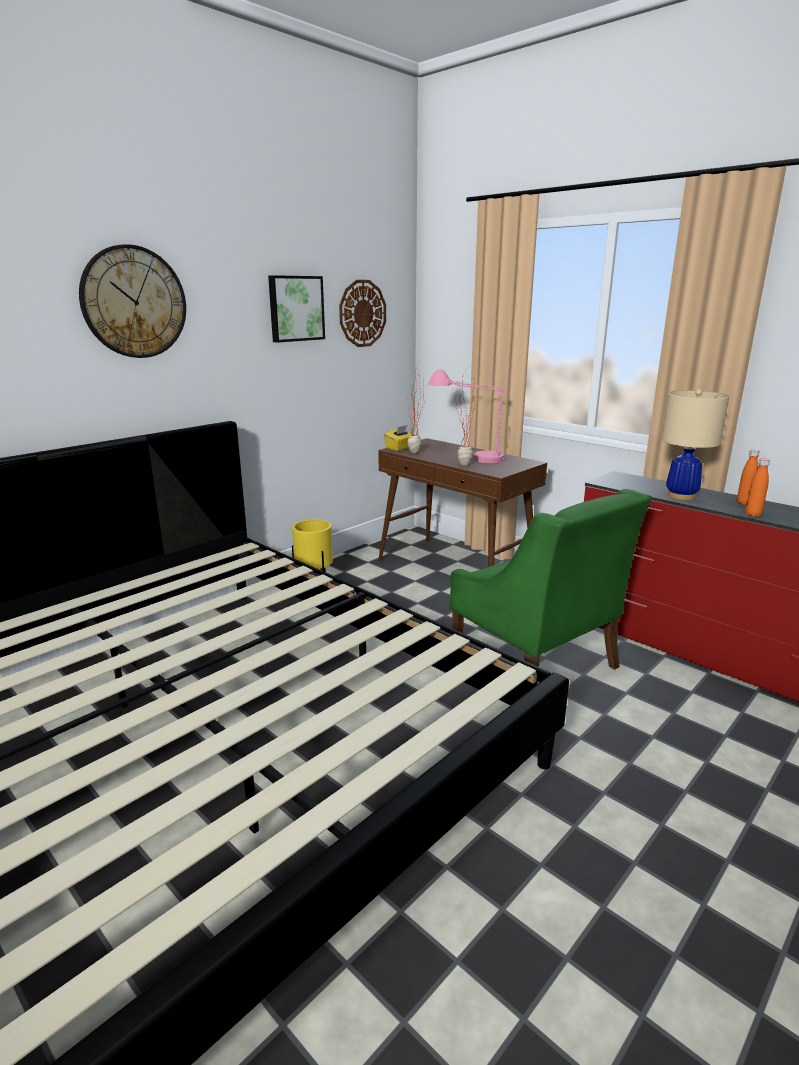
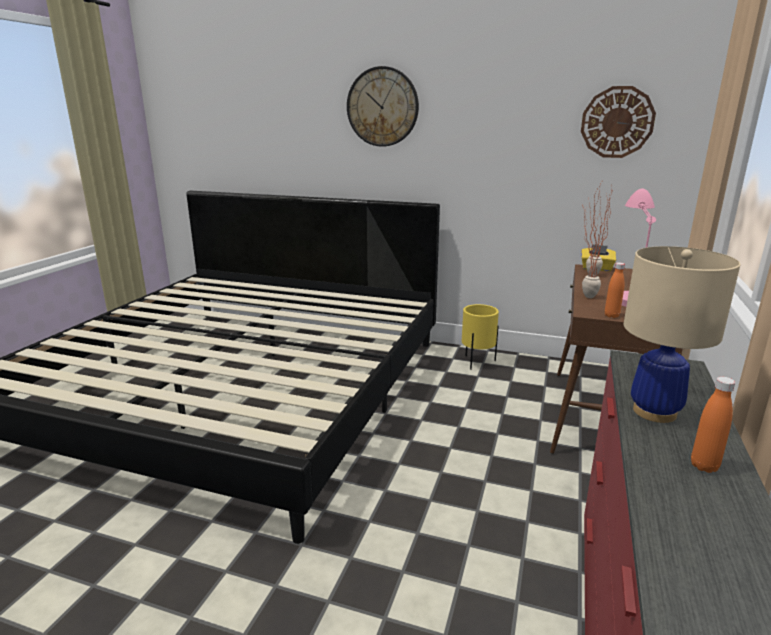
camera: 65 degrees right, 0 degrees up
(295, 308) = (527, 115): picture -> none
(535, 663) = (460, 505): green armchair -> none
(753, 514) = (646, 473): orange bottle -> orange bottle (611, 315)

